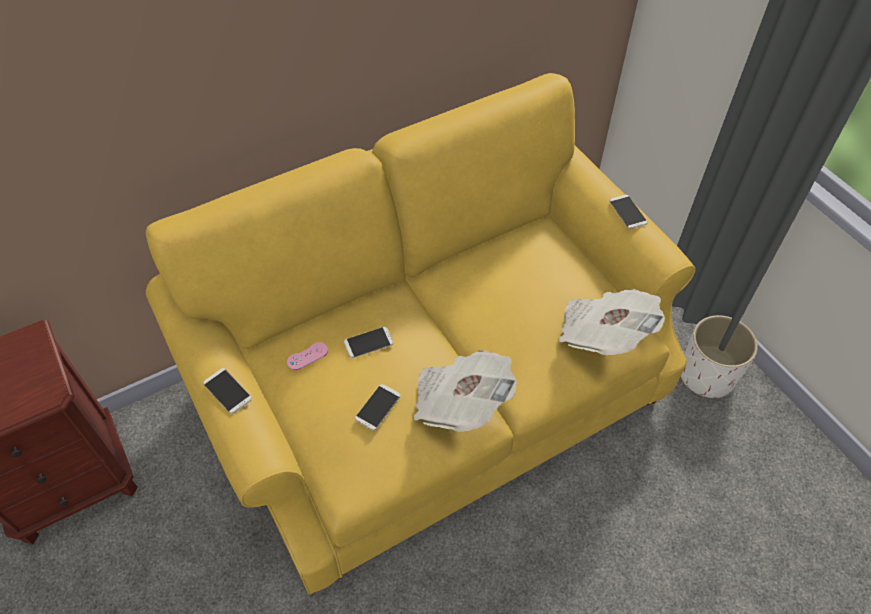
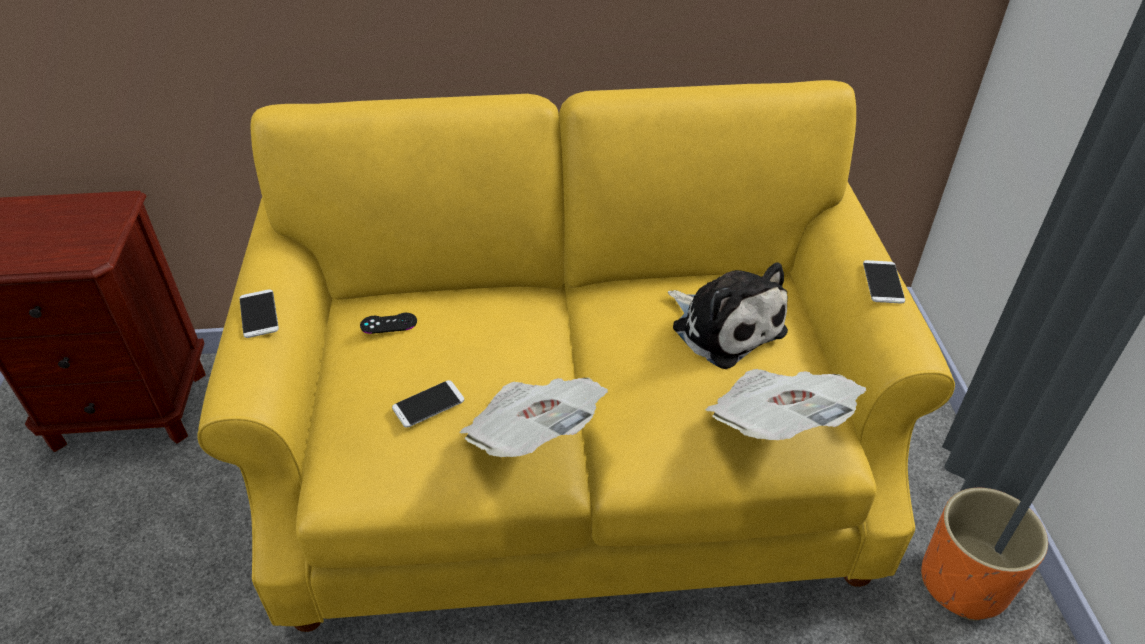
camera: 25 degrees right, 10 degrees down
(307, 356) = (388, 323): pink game controller -> black game controller
(368, 342) = (466, 332): phone -> none
(535, 274) = (724, 326): none -> plush toy
(706, 376) = (964, 583): white planter -> orange planter

